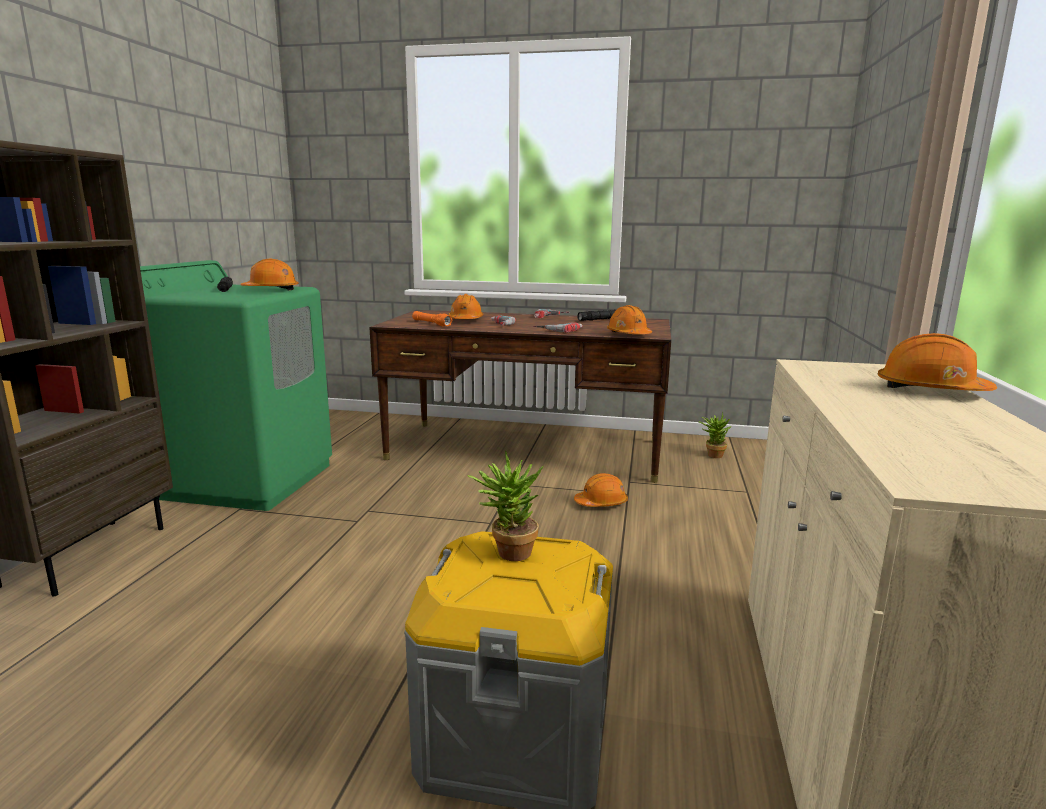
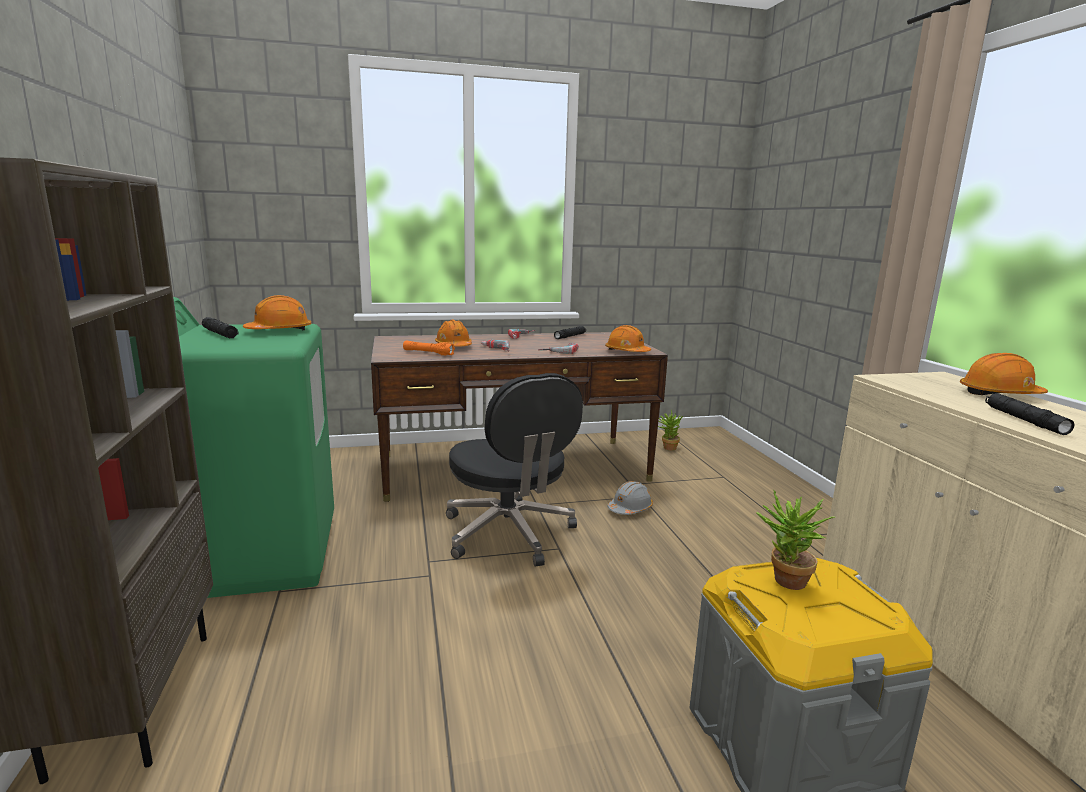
camera: 25 degrees left, 0 degrees up
(459, 502) = (509, 533): none -> black office chair
(601, 503) = (630, 509): orange hard hat -> grey hard hat
(875, 414) = (1024, 420): none -> black flashlight

